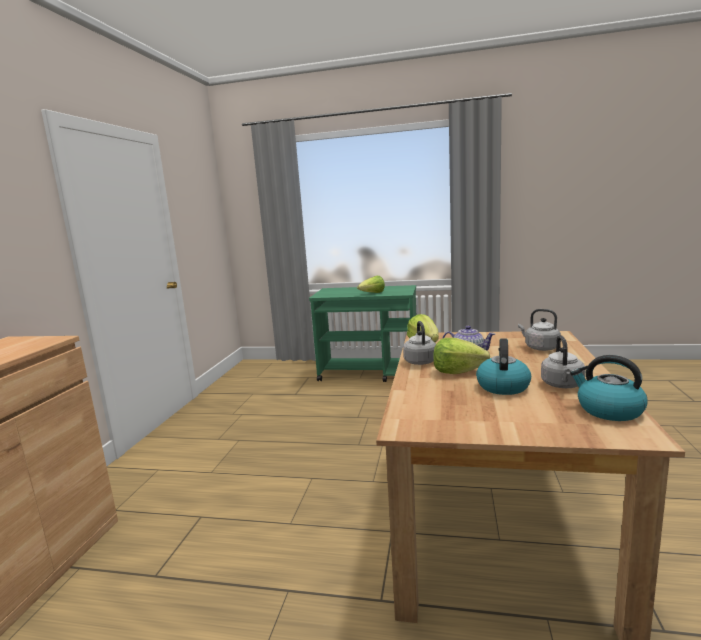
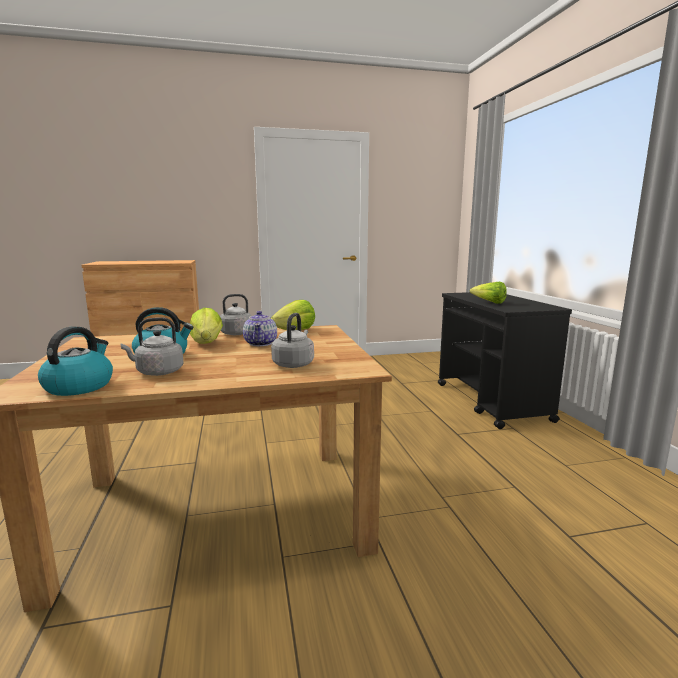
camera: 65 degrees right, 0 degrees up
(370, 373) = (491, 402): green cart -> black cart

